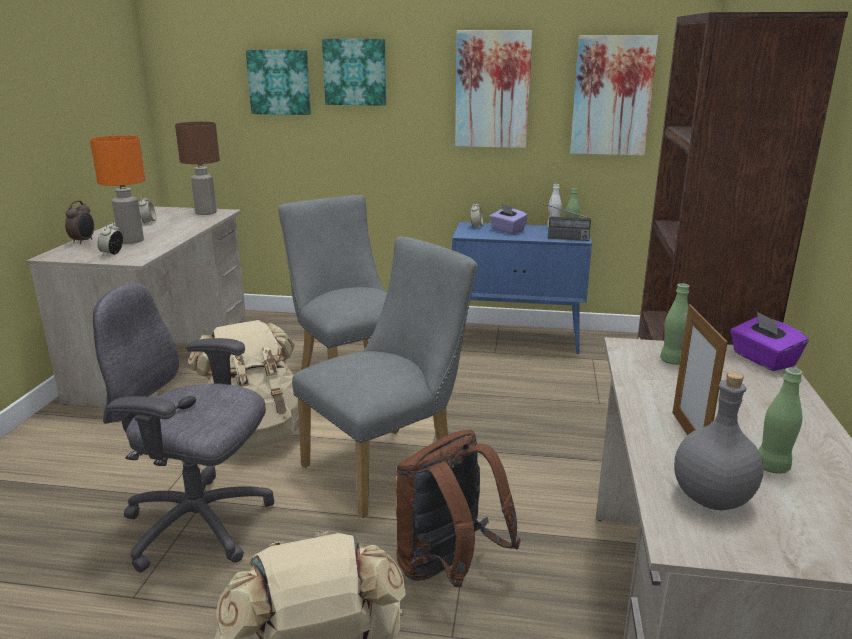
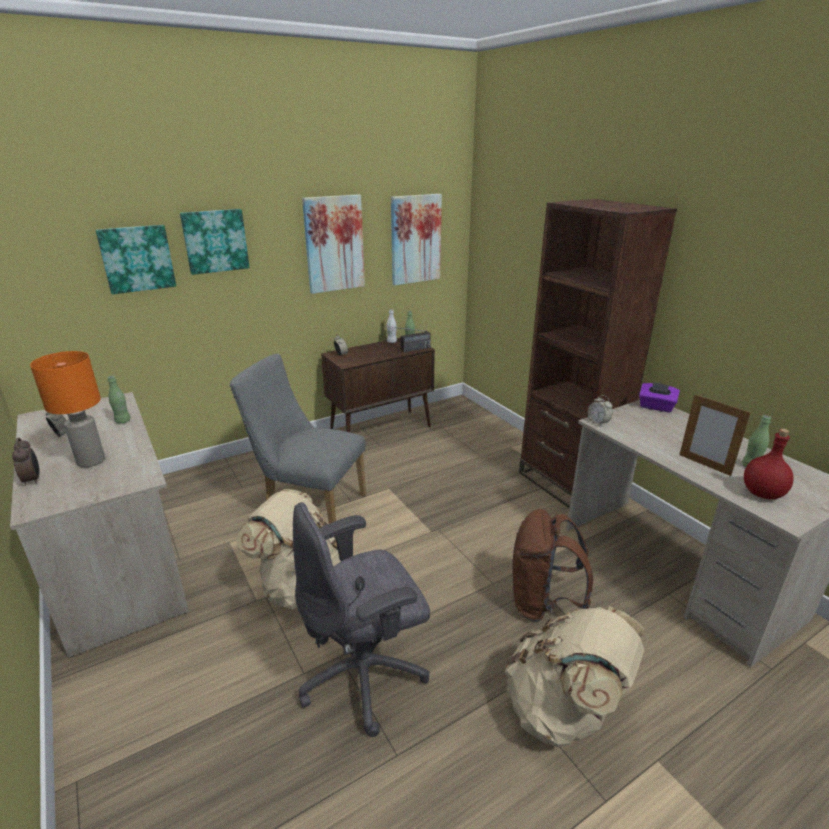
camera: 40 degrees left, 5 degrees up
(112, 253) = (103, 482): alarm clock -> alarm clock (598, 422)
(206, 213) = (104, 405): brown table lamp -> none
(389, 465) = (425, 558): grey chair -> none
(507, 230) = (367, 352): purple tissue box -> none
(517, 339) = (381, 430): blue cabinet -> brown cabinet
(672, 361) = (629, 423): green bottle -> green bottle (123, 421)
(712, 499) = (763, 494): grey bottle -> red bottle

